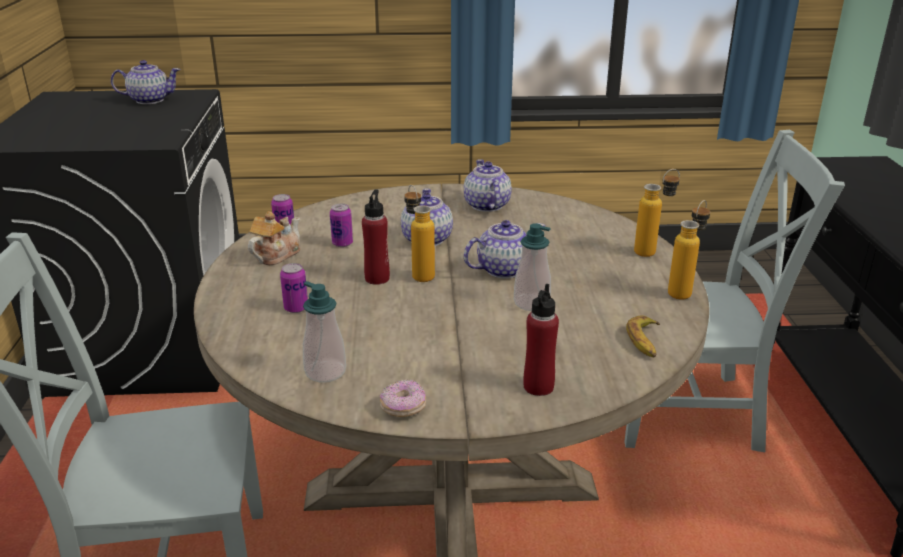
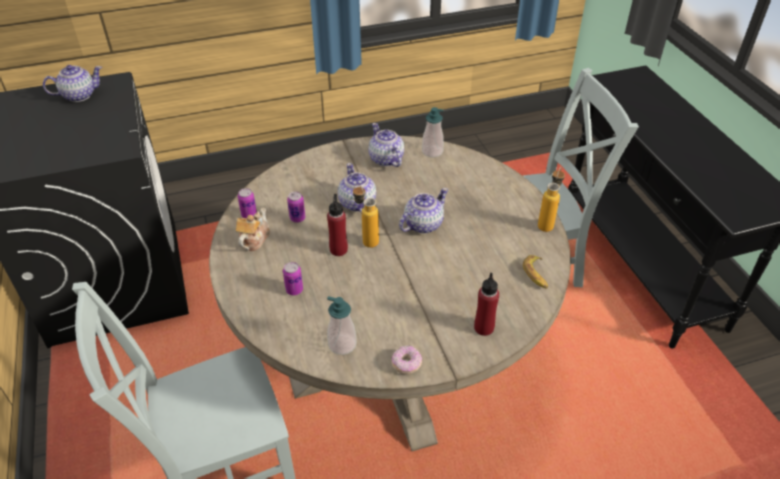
camera: 15 degrees left, 15 degrees up
(531, 303) = (453, 253): soap dispenser -> soap dispenser (432, 151)
(652, 251) = (516, 188): bottle -> none

